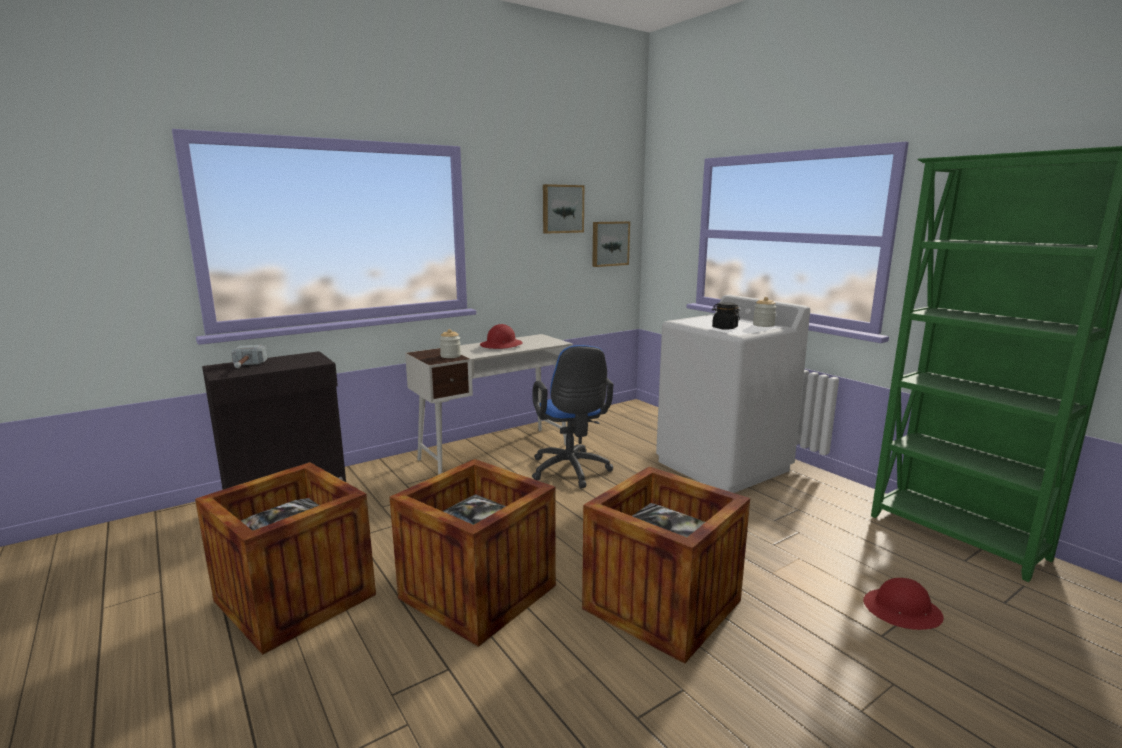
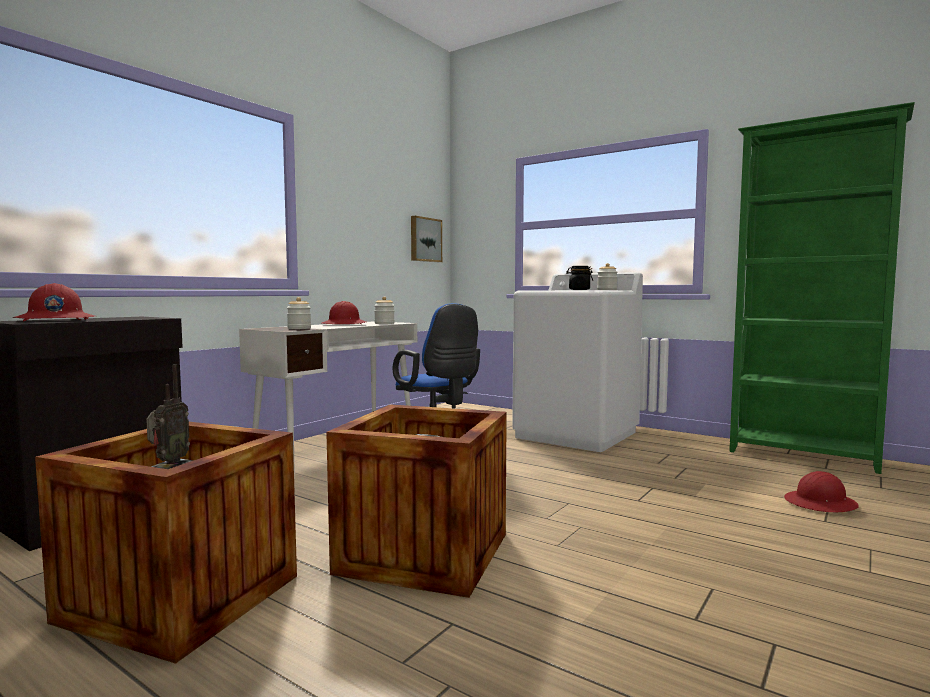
camera: 20 degrees left, 10 degrees down
(246, 367) = (55, 320): hammer -> red hard hat
(278, 508) = (168, 462): none -> radio
(539, 344) = (384, 323): none -> jar
(562, 209) = (384, 198): picture -> none
(662, 604) = (625, 531): crate -> none

